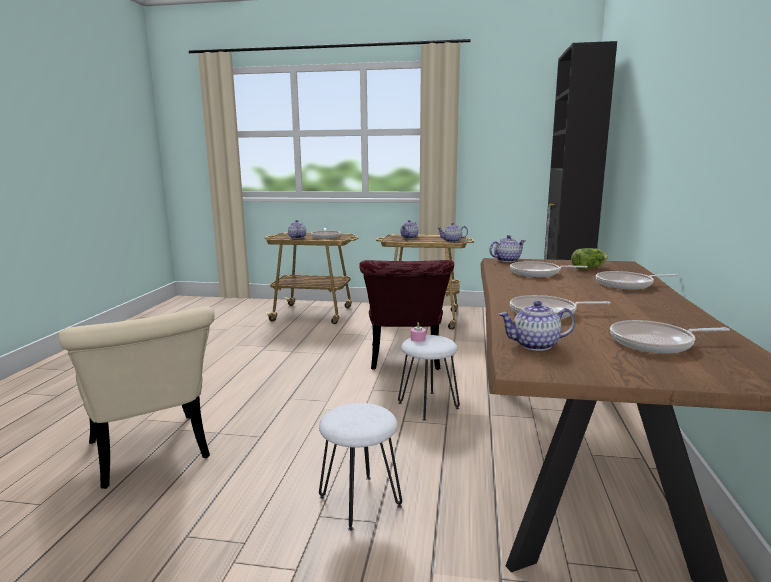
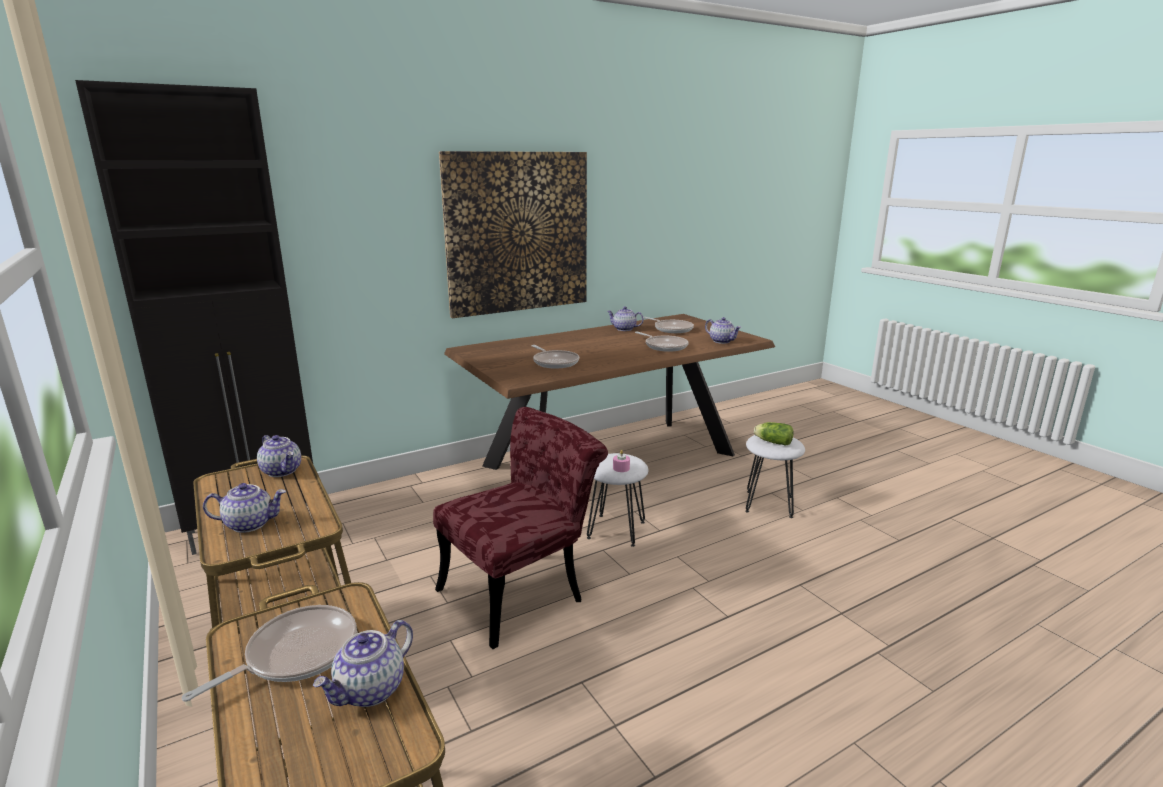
camera: 130 degrees left, 5 degrees up
(152, 456) = (922, 621): beige chair -> none
(507, 260) = (510, 379): teapot -> teapot (624, 329)
(589, 268) = (504, 354): lettuce -> lettuce (772, 442)
(627, 284) = (552, 341): frying pan -> none
(689, 147) = (517, 233): none -> picture

